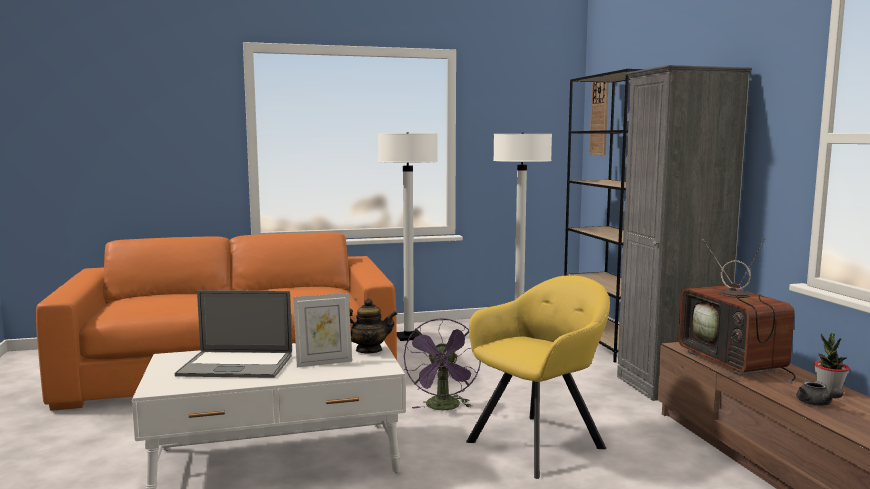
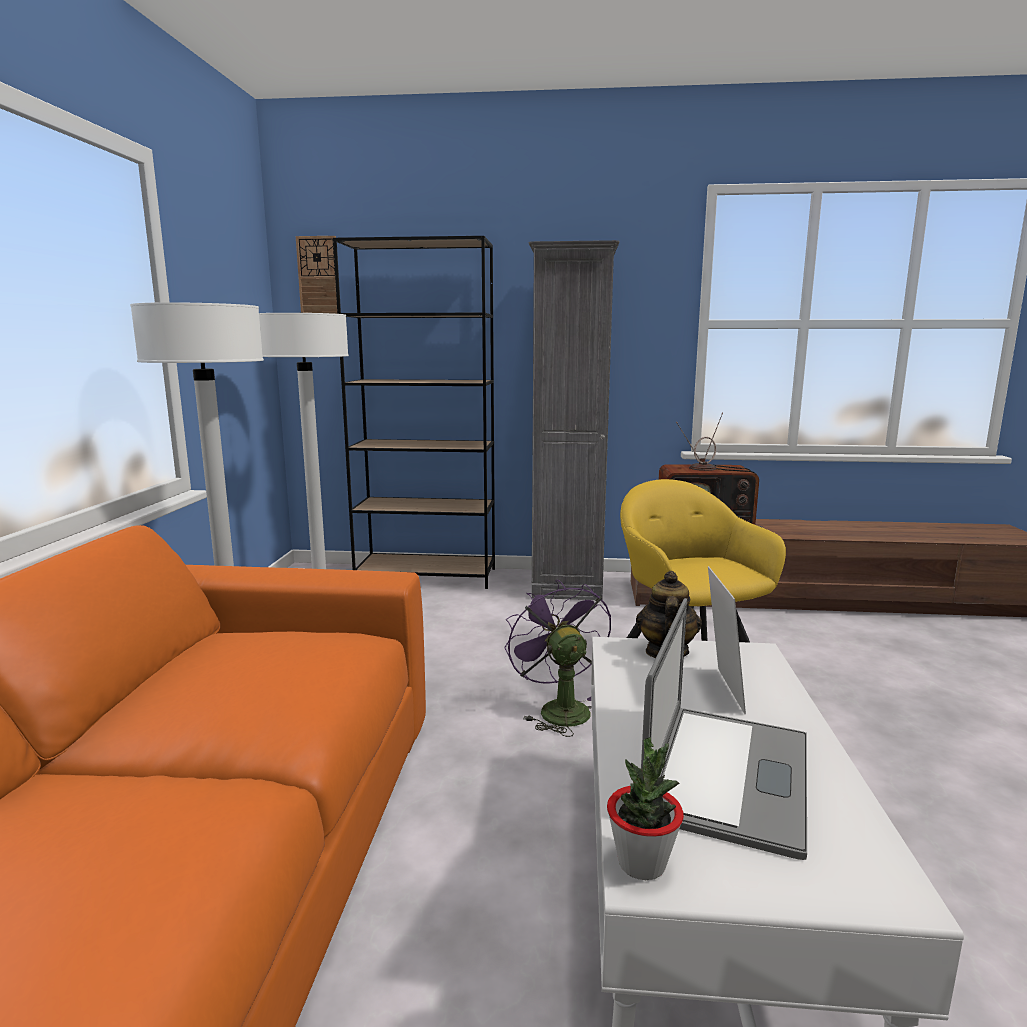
camera: 70 degrees left, 5 degrees up
(444, 408) = (558, 708): purple fan -> purple fan turned 135 degrees counterclockwise
(816, 404) = (807, 532): grey teapot -> none
(828, 391) = (778, 524): potted plant -> potted plant (642, 864)

